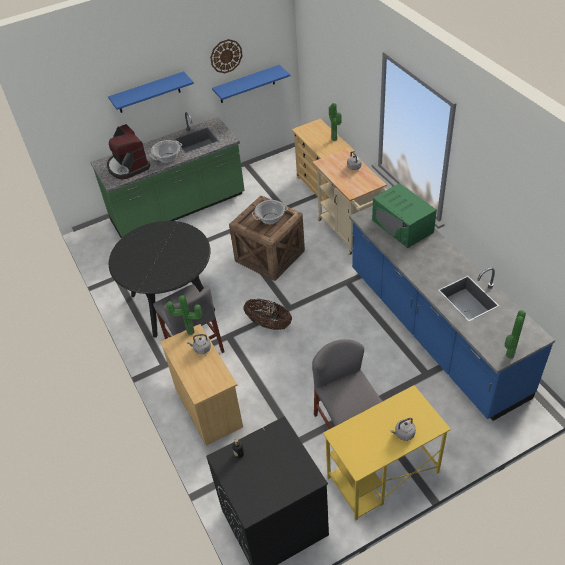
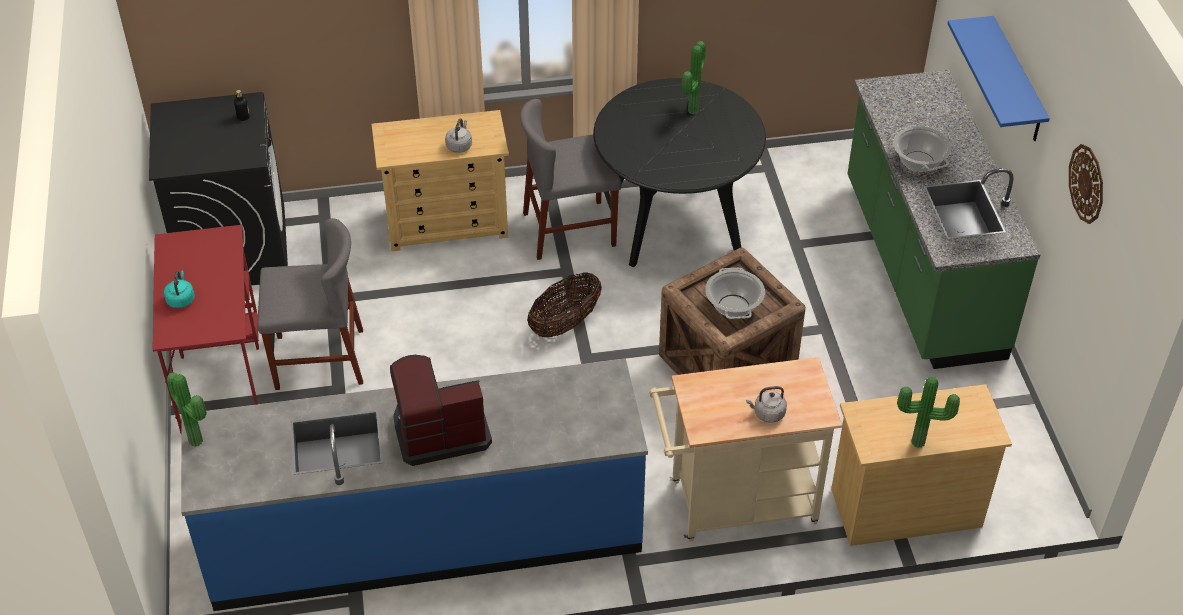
camera: 105 degrees right, 0 degrees up
(128, 166) = (914, 111): coffee machine -> coffee machine (440, 430)
(190, 333) = (495, 140): potted plant -> potted plant (691, 110)
(247, 84) = (1083, 275): blue shelf -> none
(382, 476) = (220, 371): yellow desk -> red desk
(402, 226) = (555, 422): green microwave -> none
(403, 434) = (181, 299): grey kettle -> turquoise kettle

